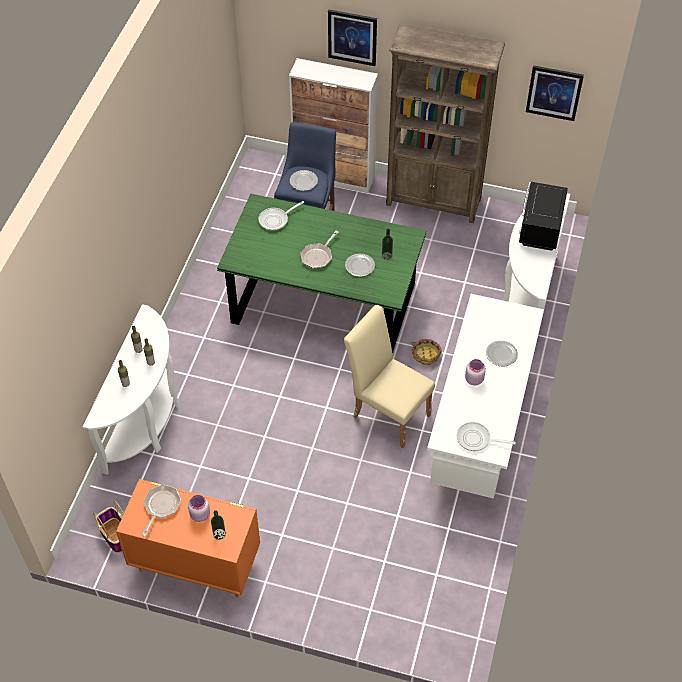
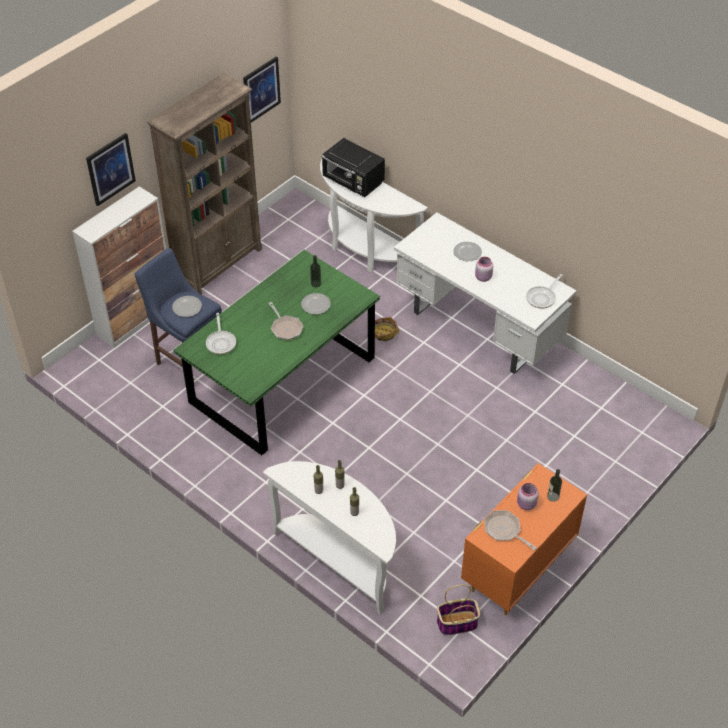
camera: 65 degrees left, 5 degrees down
(387, 411) = (428, 380): beige chair -> none

